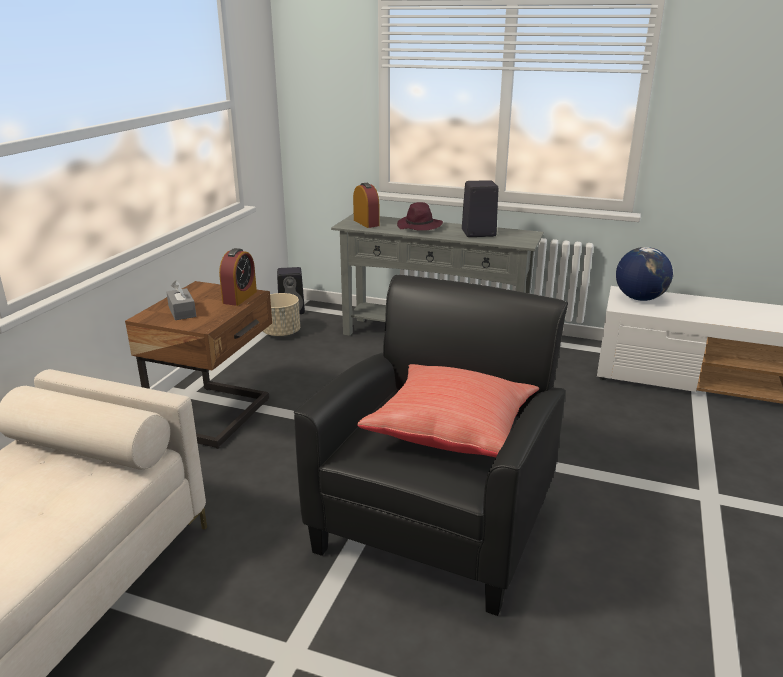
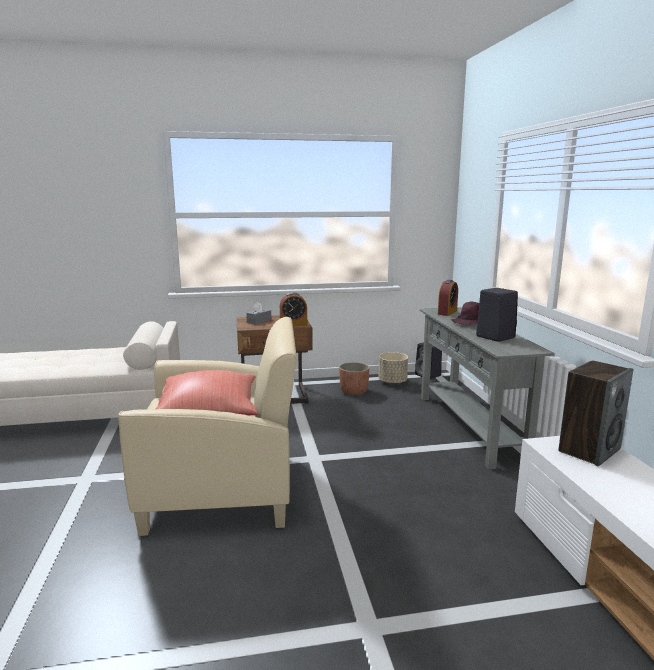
camera: 60 degrees right, 10 degrees down
(275, 362) = (354, 391): none -> planter
(436, 522) = (223, 490): black armchair -> beige armchair
(639, 298) = (589, 450): globe -> speaker

